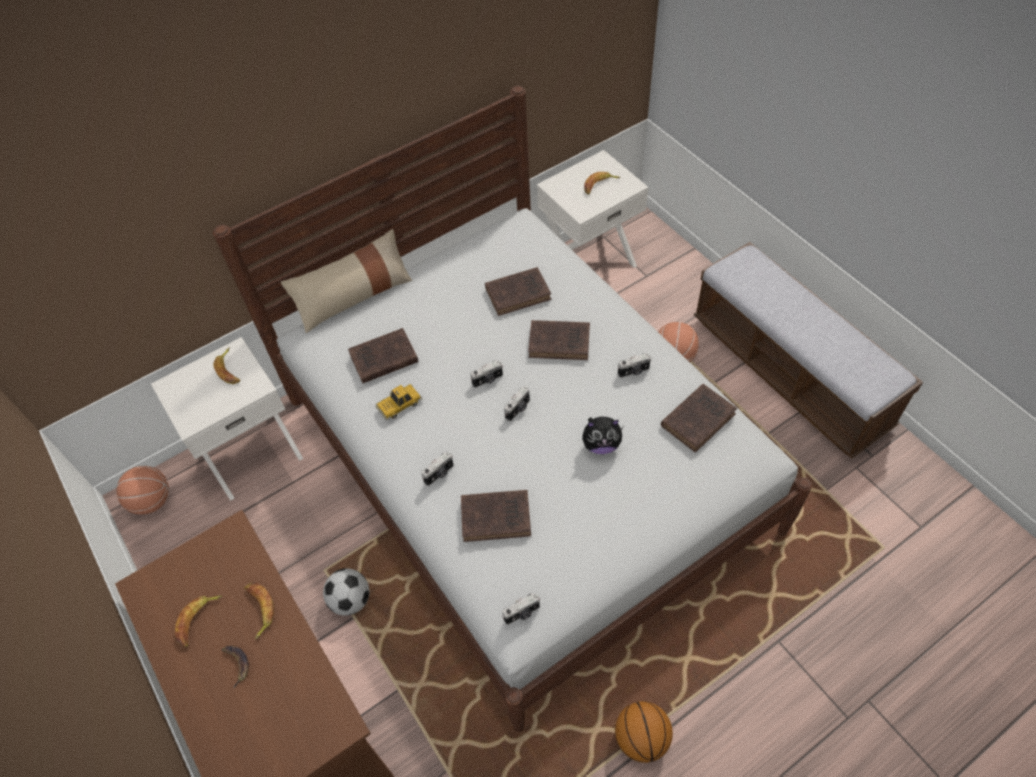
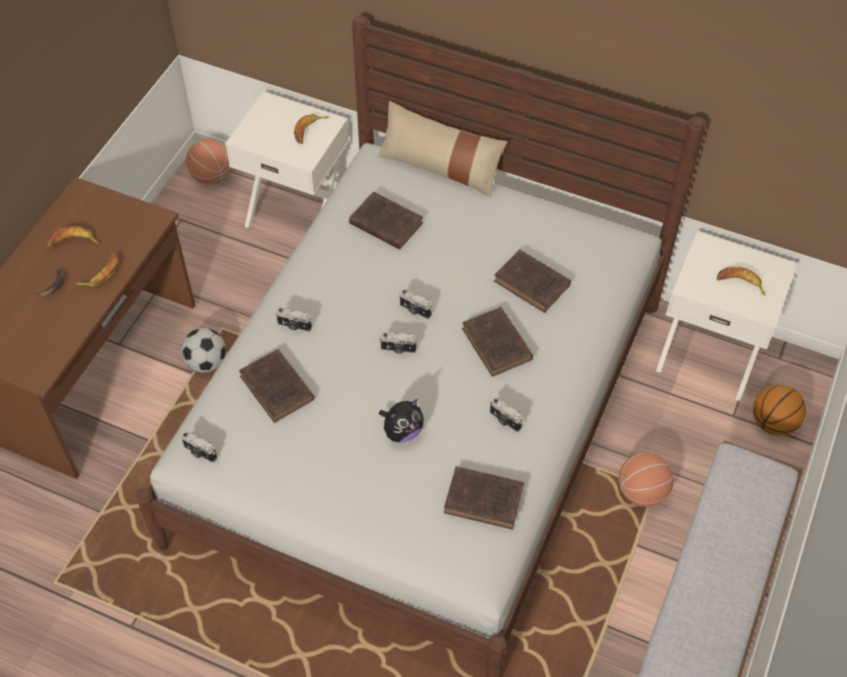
camera: 55 degrees right, 0 degrees up
(399, 404) = (345, 261): toy car -> none
(601, 444) = (402, 432): plush toy -> plush toy turned 90 degrees counterclockwise
(641, 738) = (204, 650): basketball -> basketball (773, 423)

